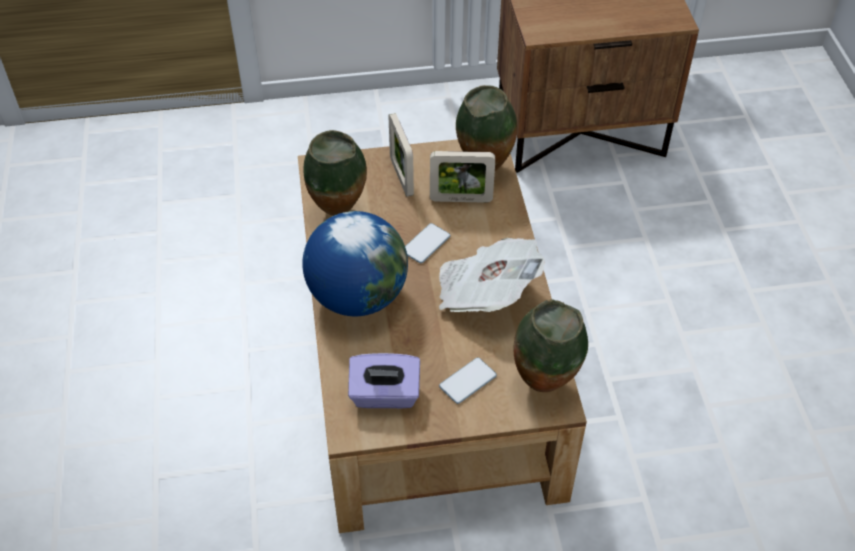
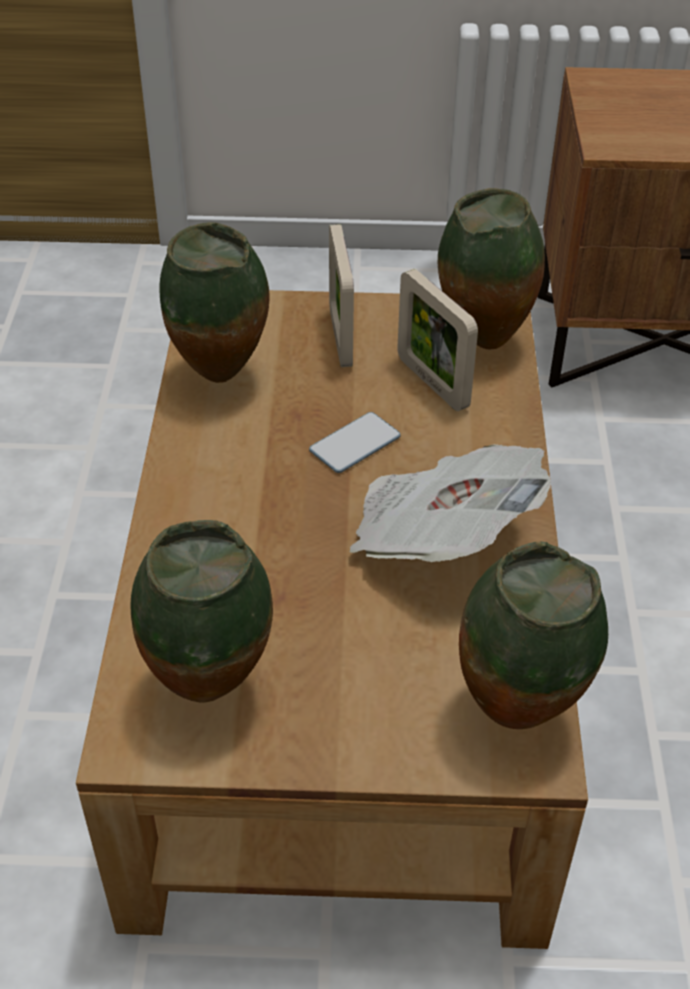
camera: 10 degrees right, 5 degrees down
(357, 296) = (214, 511): globe -> none
(385, 395) = (212, 688): purple tissue box -> vase
(461, 199) = (432, 383): picture frame -> picture frame turned 45 degrees clockwise
(467, 381) = (372, 687): phone -> none

